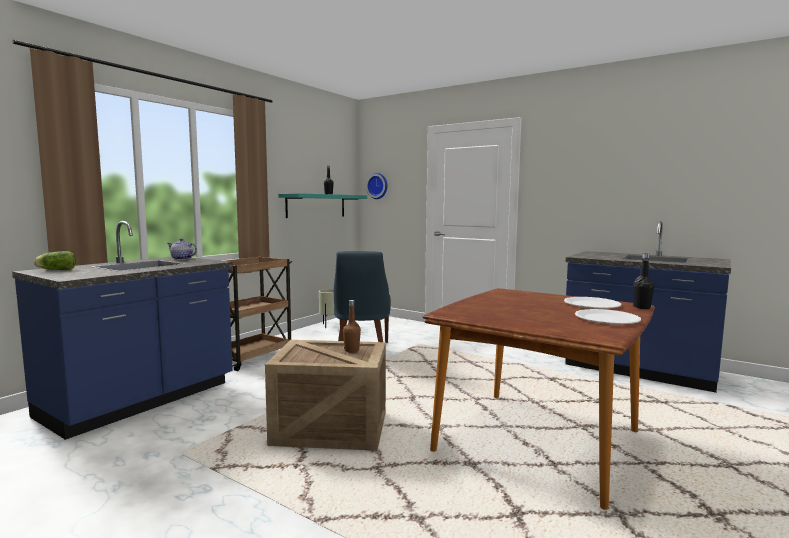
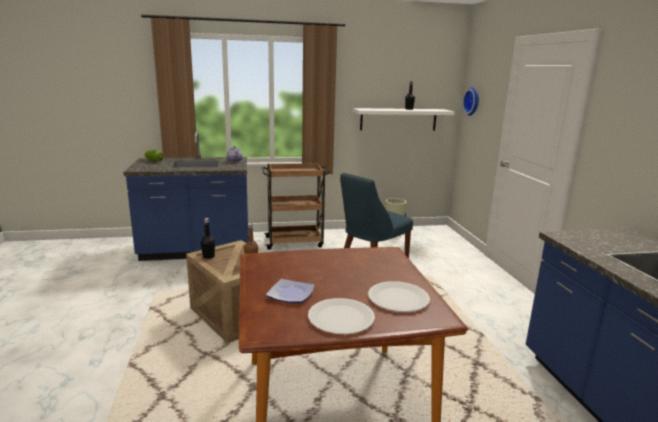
camera: 45 degrees right, 10 degrees up
(316, 205) = (398, 119): turquoise shelf -> white shelf
(542, 319) = (290, 293): none -> plate
(641, 307) = (435, 323): black bottle -> black bottle (208, 256)

